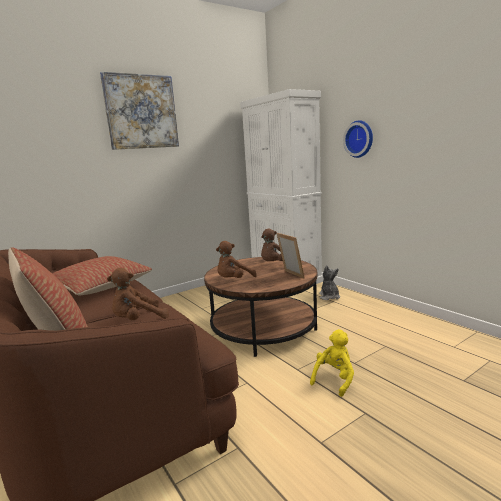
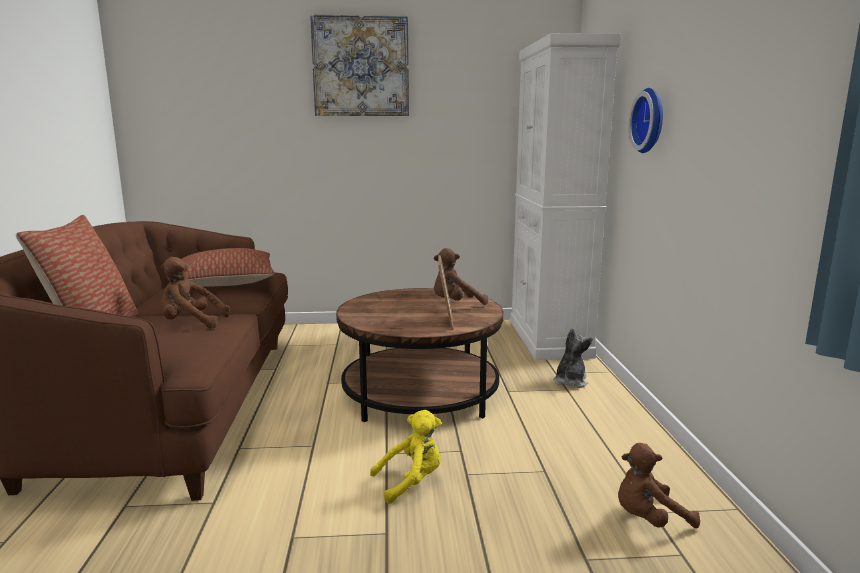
camera: 30 degrees right, 0 degrees up
(234, 280) = (370, 311): brown plush toy -> brown plush toy (648, 519)

